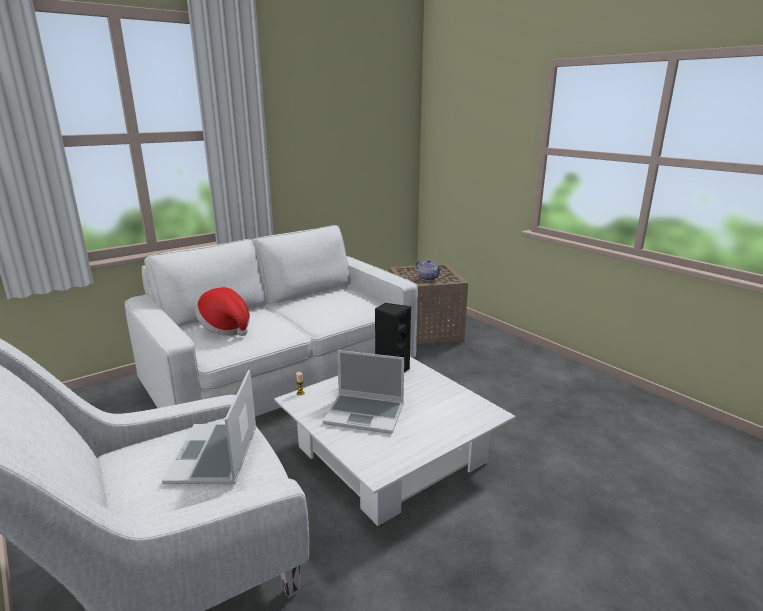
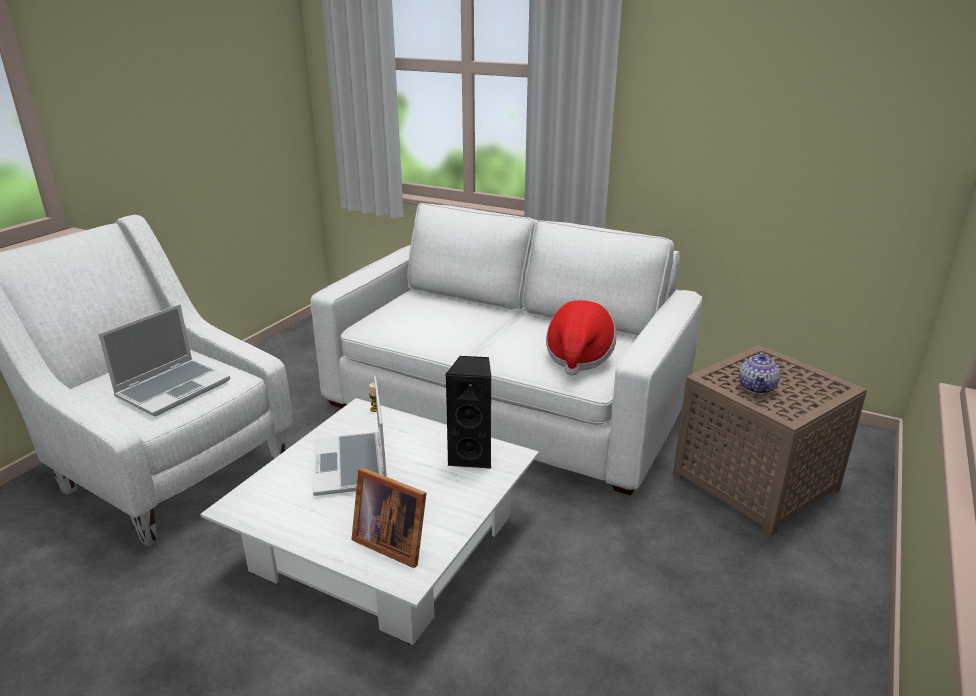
camera: 65 degrees right, 5 degrees up
(215, 456) = (174, 388): laptop -> laptop turned 150 degrees clockwise
(225, 328) = (426, 309): hat -> hat (578, 357)
(458, 413) = (391, 542): none -> picture frame

